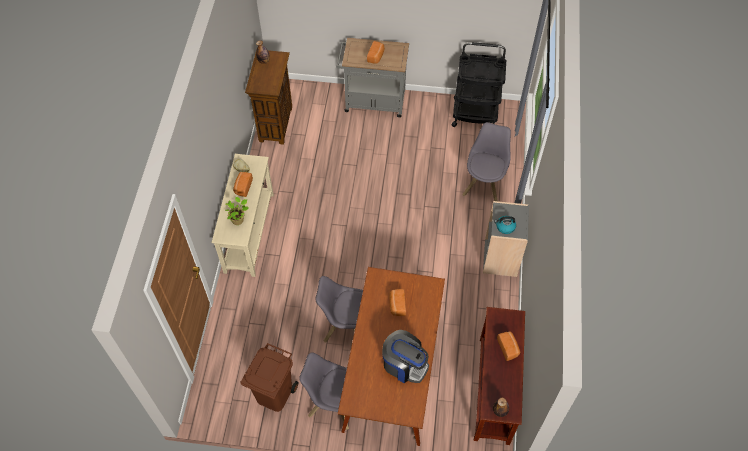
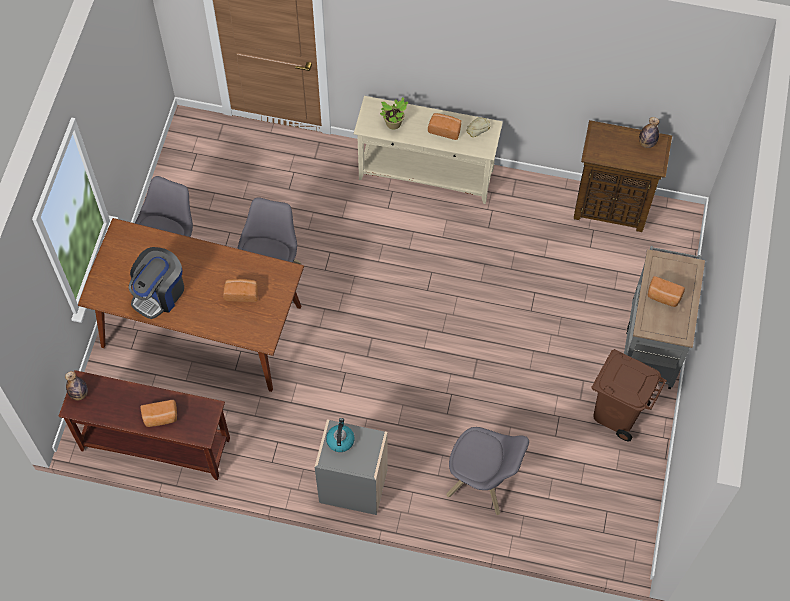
camera: 95 degrees right, 5 degrees up
(273, 394) = (195, 196): brown trash can -> brown trash can (617, 412)
(474, 114) = (622, 490): black cart -> none

